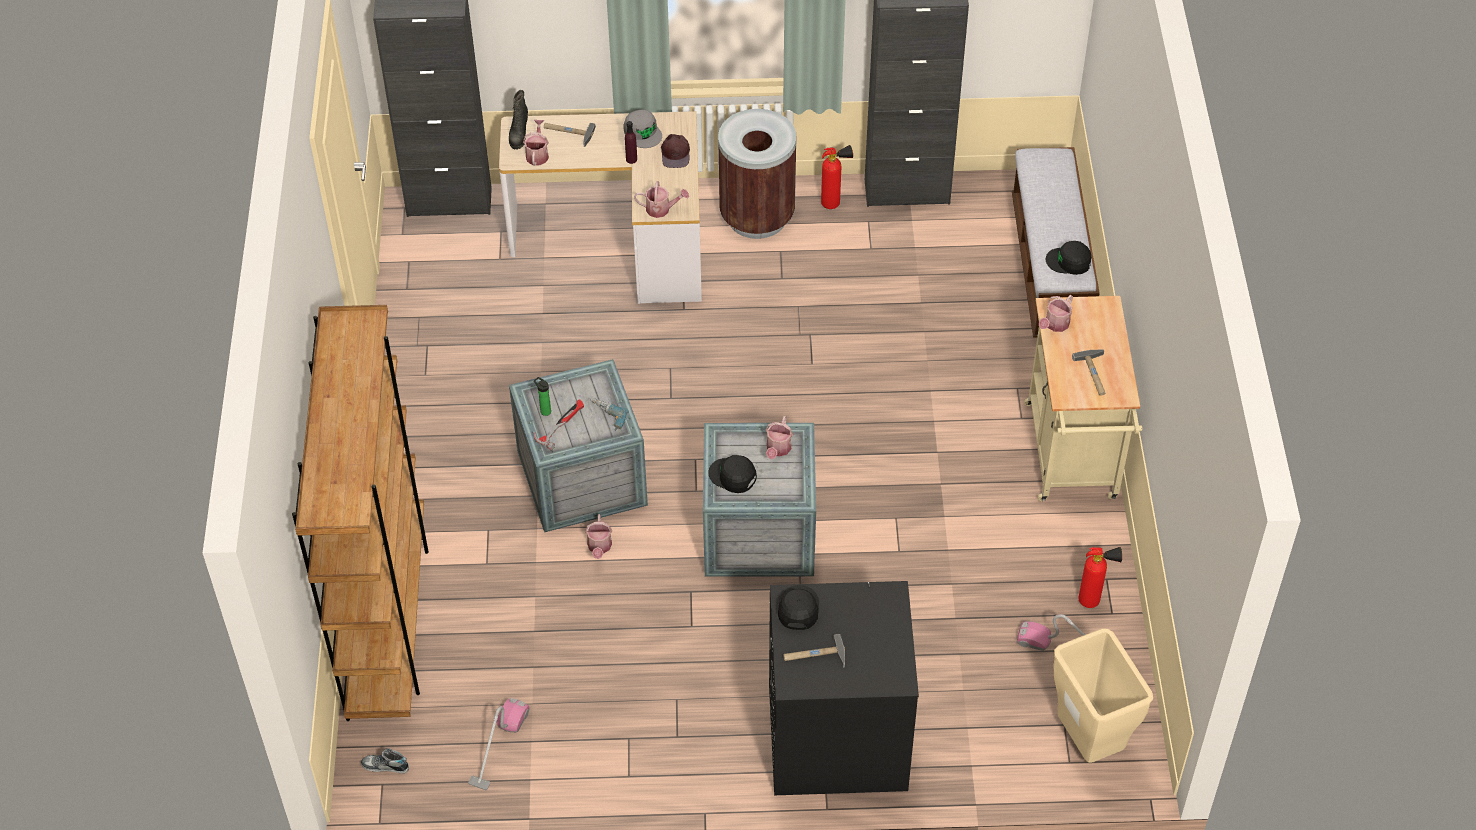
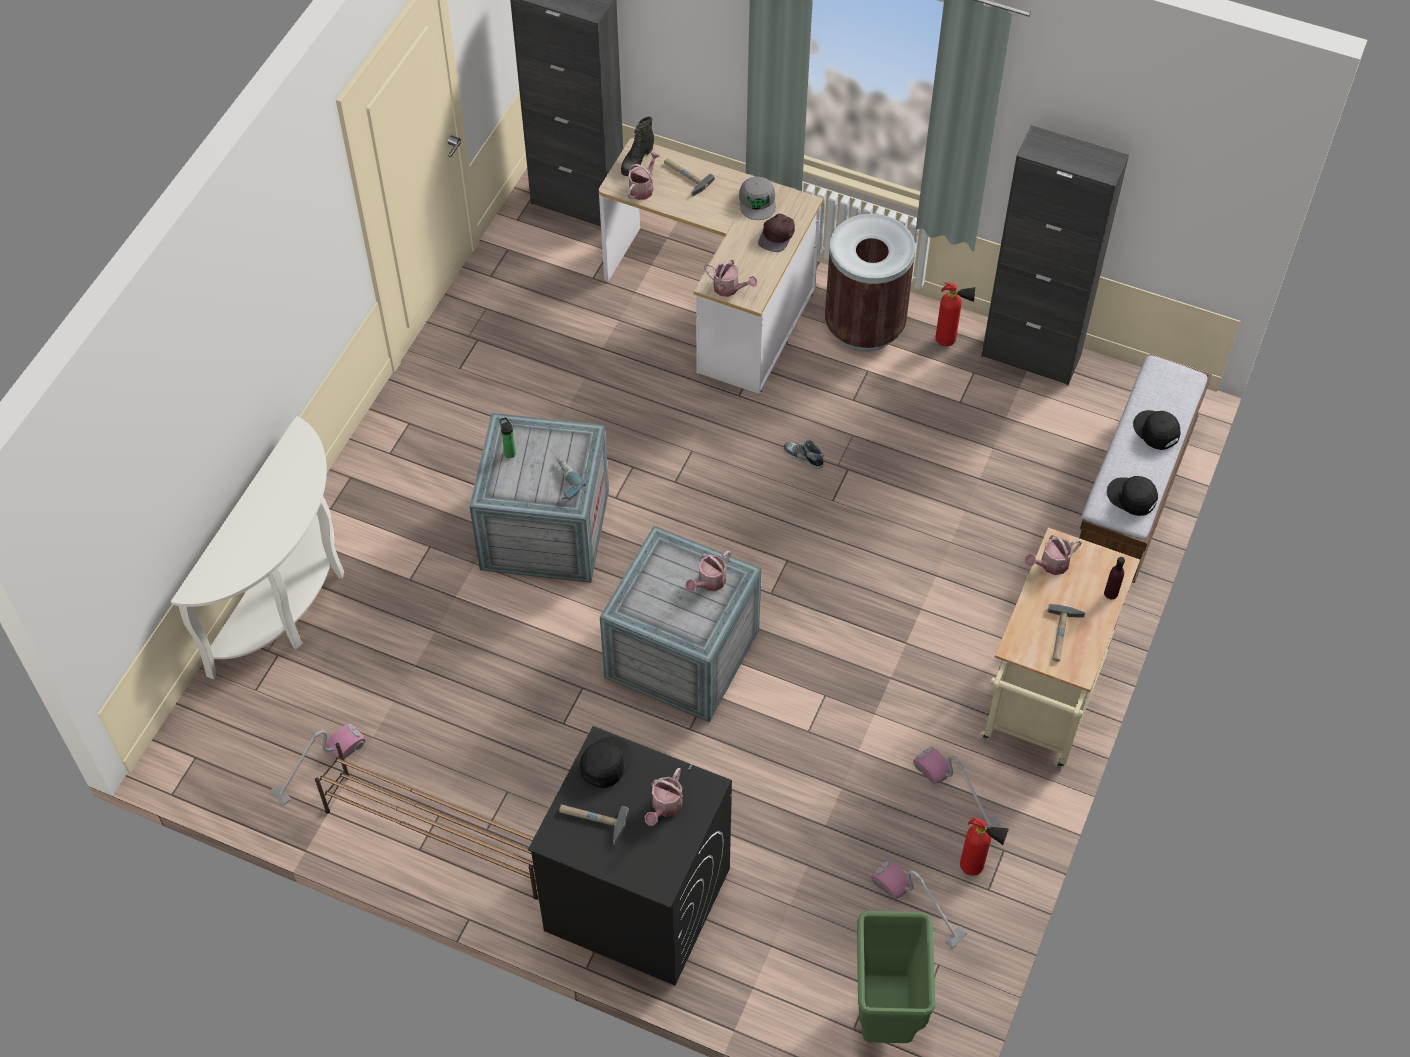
camera: 25 degrees right, 5 degrees up
(385, 766) = (208, 741): shoe -> shoe (803, 457)
(388, 621) = (290, 599): brown bookcase -> white console table
(560, 424) = (516, 472): hammer -> none
(599, 547) = (522, 606): watering can -> watering can (665, 807)
(631, 159) = (730, 226): purple bottle -> purple bottle (1111, 593)
(639, 757) = (439, 835): none -> brown shoe rack
(733, 476) = (649, 592): black cap -> black cap (1156, 431)
(1044, 551) = (956, 793): none -> vacuum cleaner
(1089, 743) = (885, 1018): beige trash can -> green trash can

